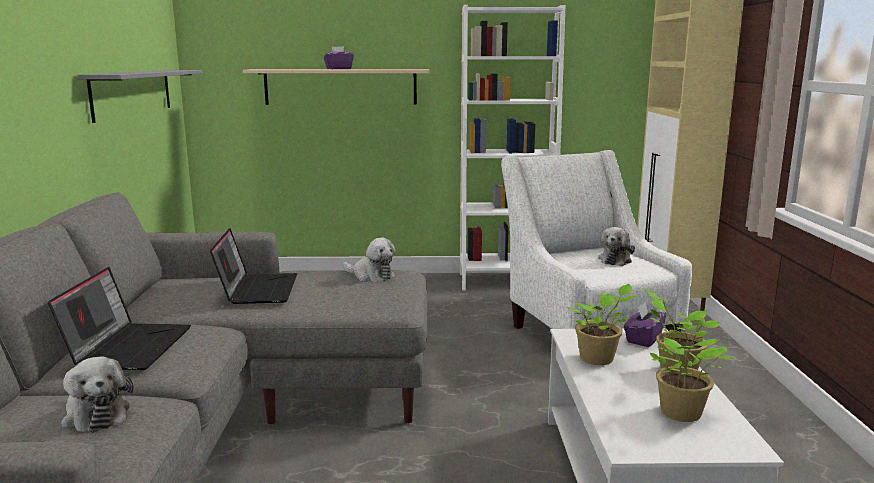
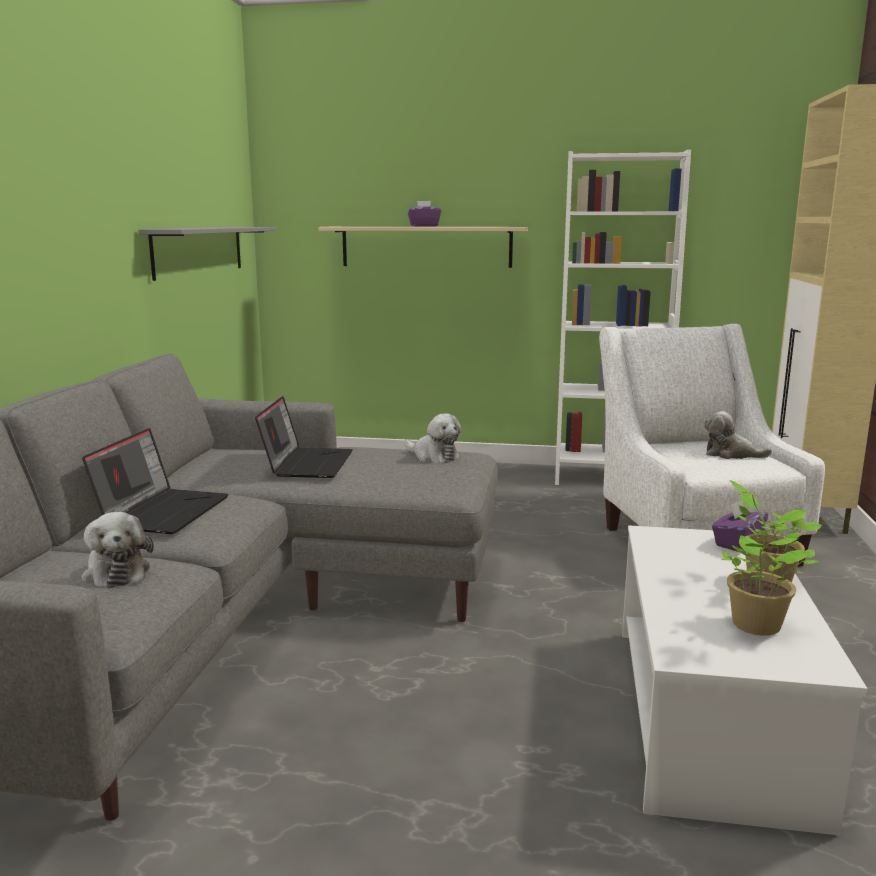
camera: 10 degrees right, 0 degrees up
(599, 359) = (675, 561): potted plant -> none
(615, 260) = (731, 454): plush toy -> plush toy turned 75 degrees clockwise

